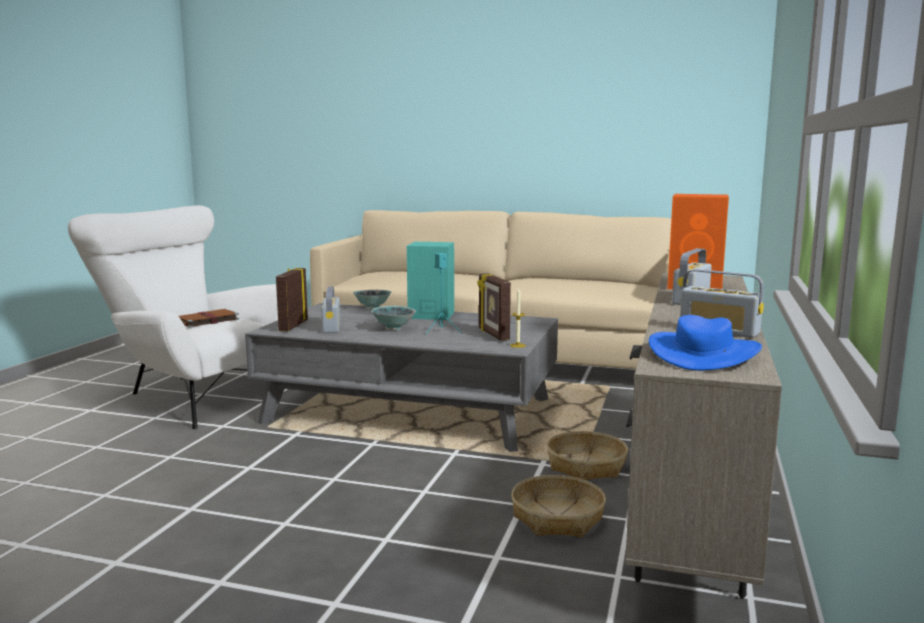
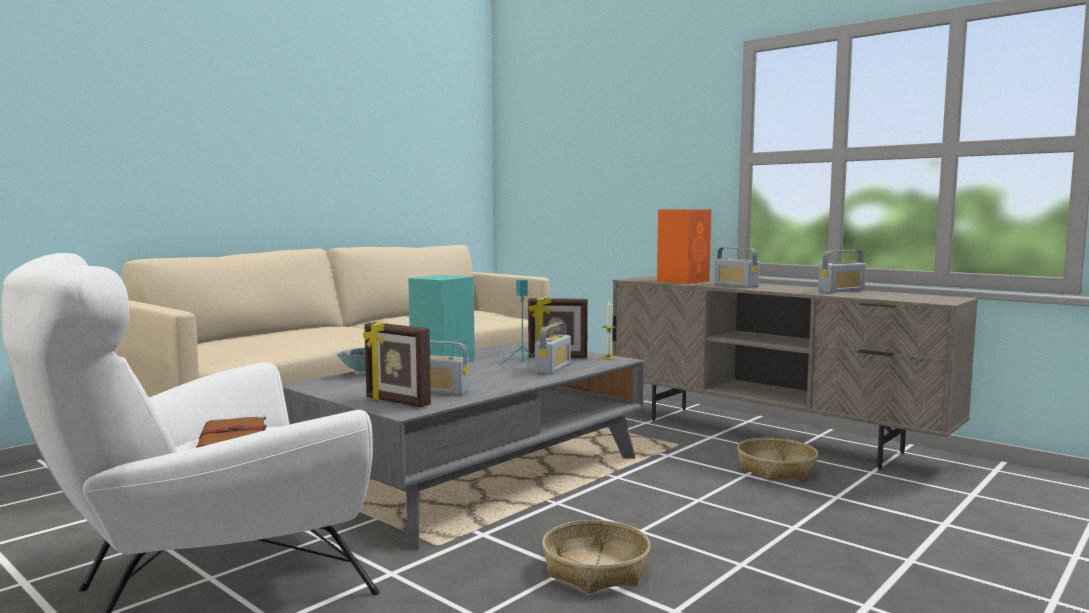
camera: 65 degrees left, 5 degrees down
(393, 328) = (483, 376): bowl -> none
(445, 338) = (553, 368): none -> radio
(586, 466) = (683, 445): basket -> basket (595, 569)
(704, 354) = (906, 296): blue hat -> none

